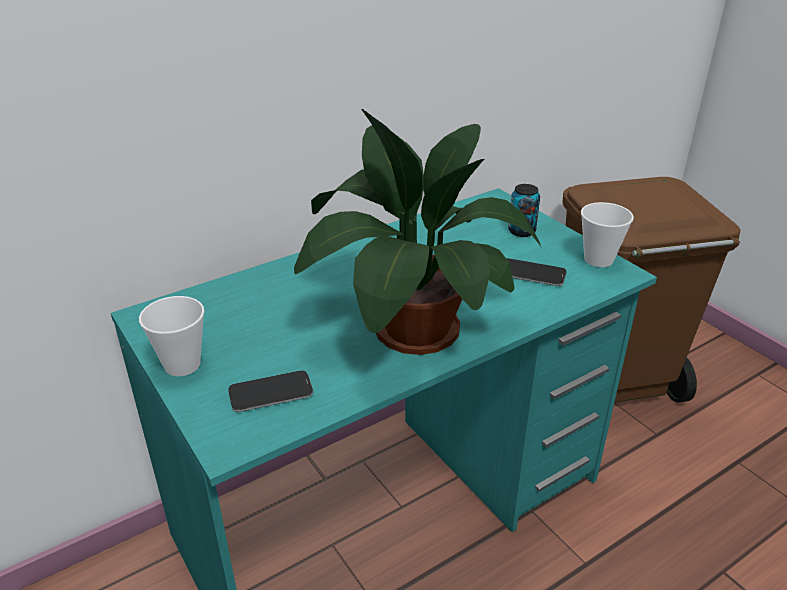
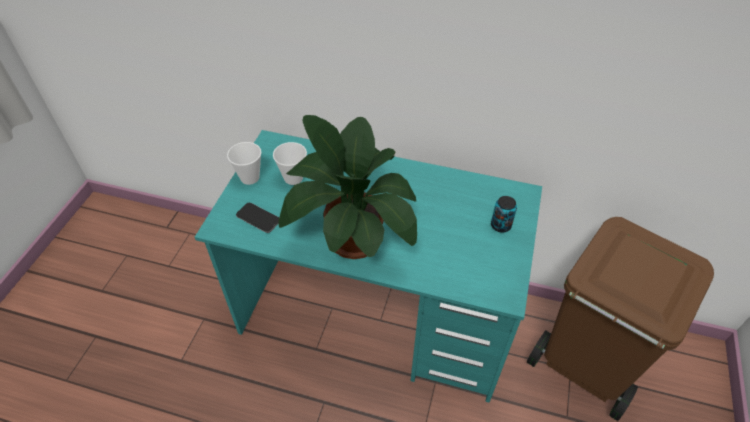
camera: 50 degrees right, 15 degrees up
(532, 274) = (457, 255): phone -> none
(598, 259) = (510, 278): cup -> cup (293, 178)

